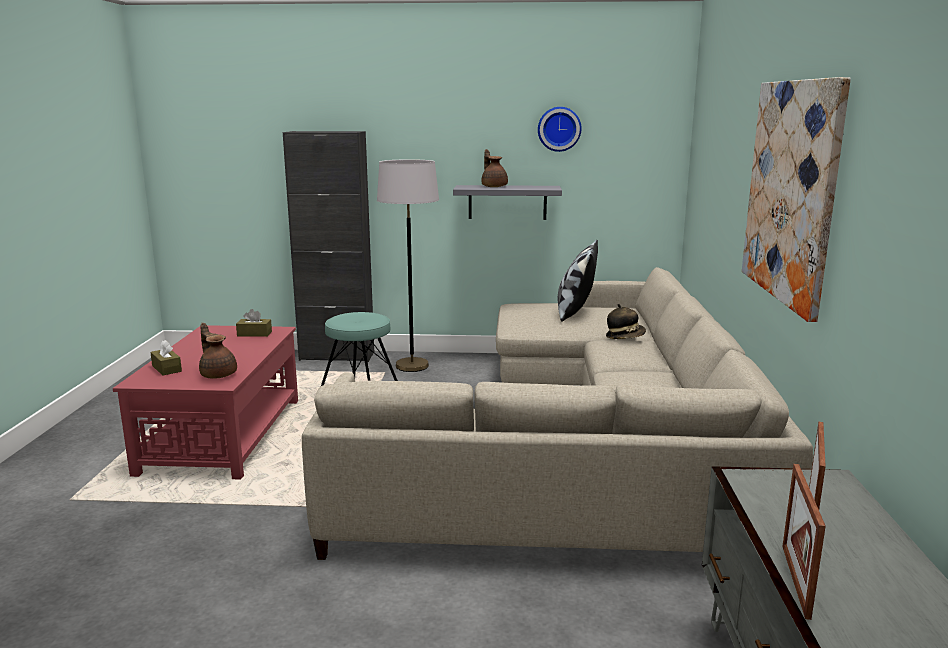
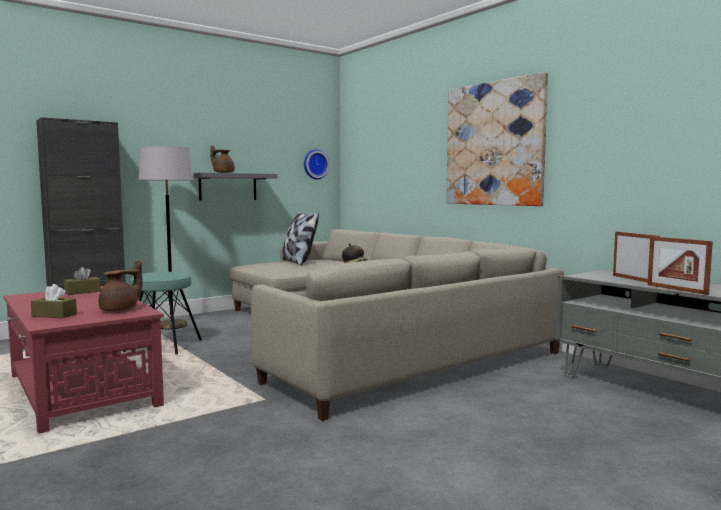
camera: 40 degrees left, 10 degrees down
(218, 374) = (121, 310): brown teapot -> brown teapot turned 120 degrees clockwise
(559, 129) = (261, 132): wall clock -> wall clock (315, 164)

